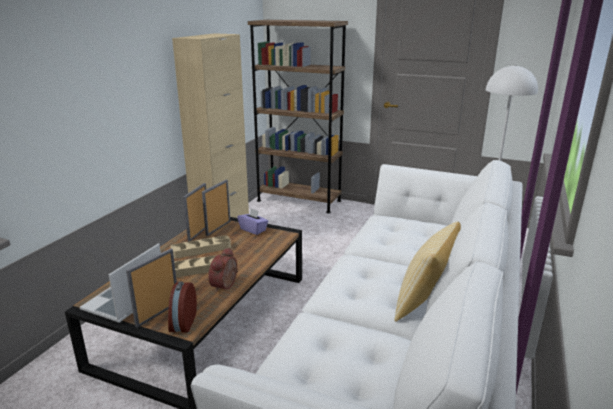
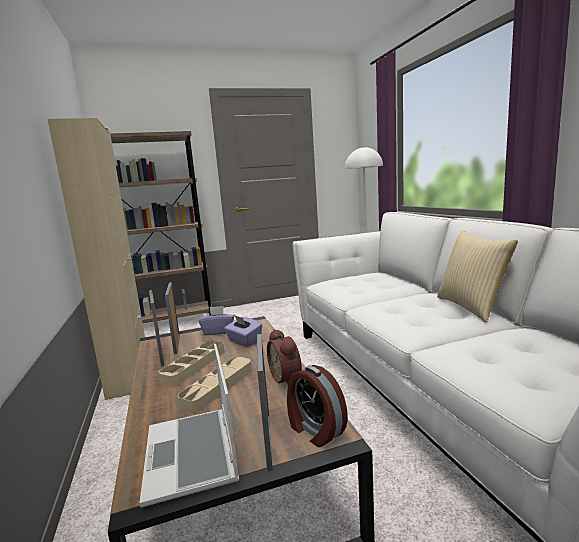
camera: 40 degrees left, 10 degrees down
(252, 246) = (244, 341): none -> purple tissue box

